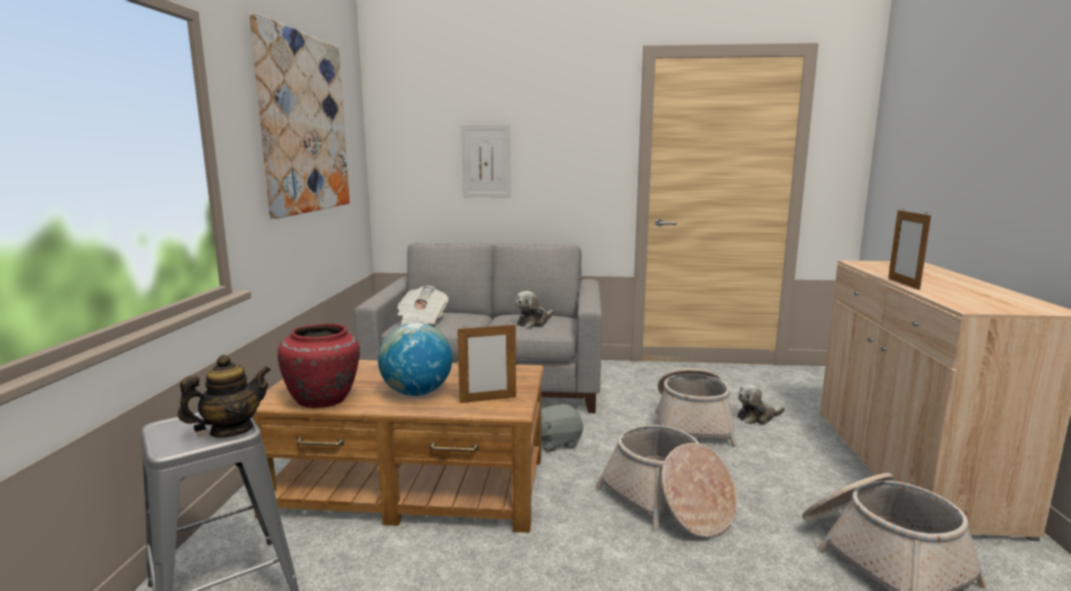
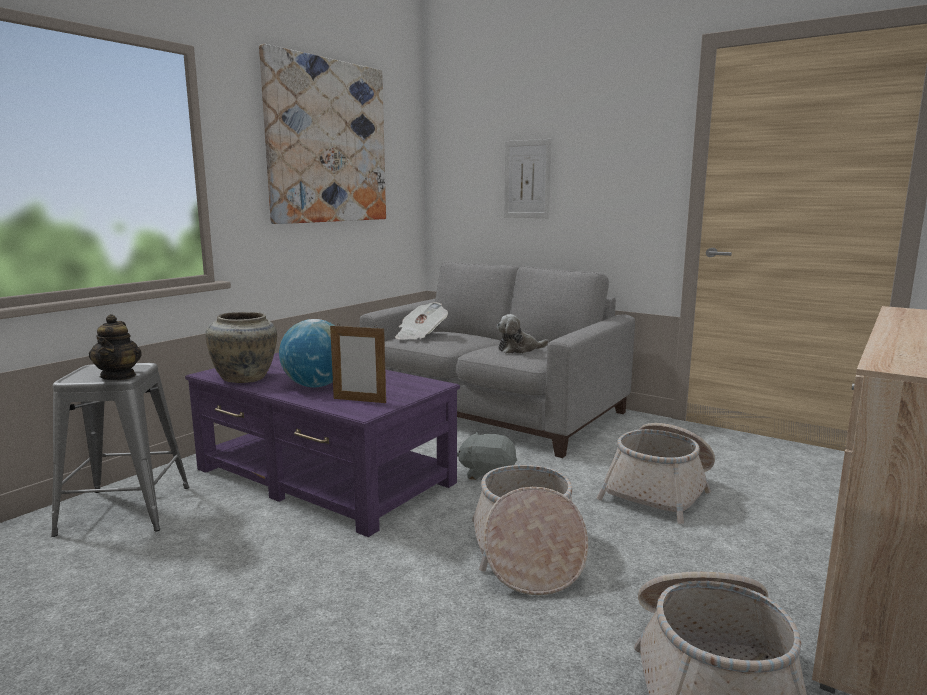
camera: 30 degrees right, 0 degrees up
(231, 430) = (119, 376): teapot -> teapot turned 90 degrees clockwise
(324, 400) = (245, 378): red vase -> beige vase
(411, 486) = (324, 476): brown coffee table -> purple coffee table
(757, 417) = (755, 504): plush toy -> none
(903, 284) = (887, 334): picture frame -> none

